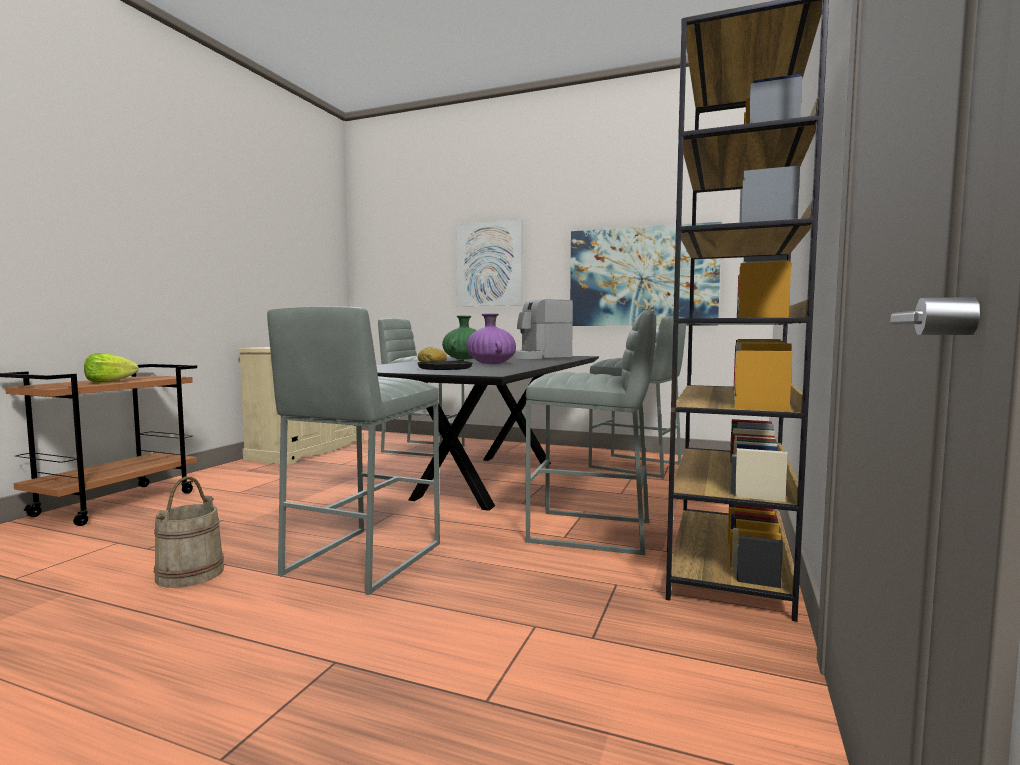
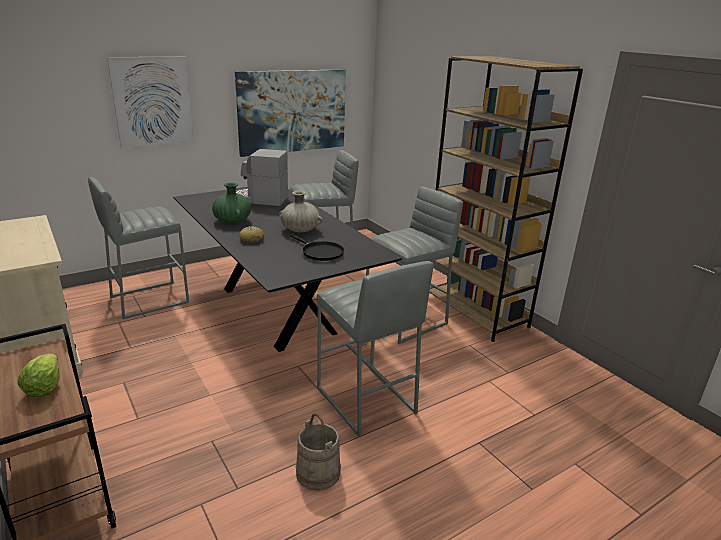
camera: 55 degrees left, 20 degrees up
(491, 364) = (300, 230): purple vase -> beige vase
(538, 357) = (260, 199): coffee machine -> coffee machine turned 90 degrees clockwise

